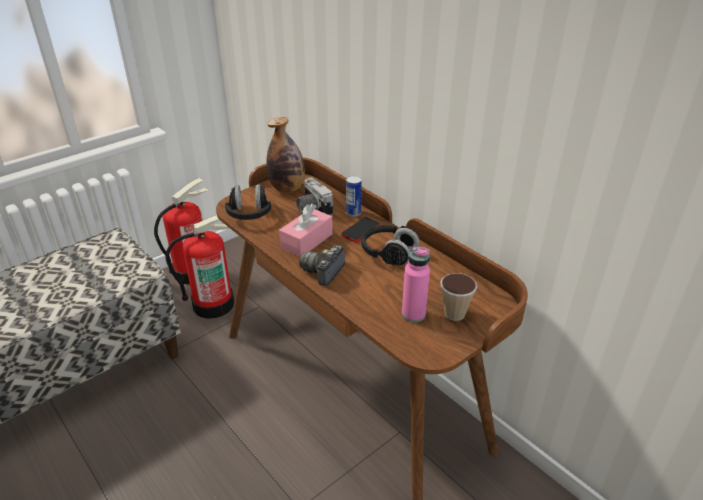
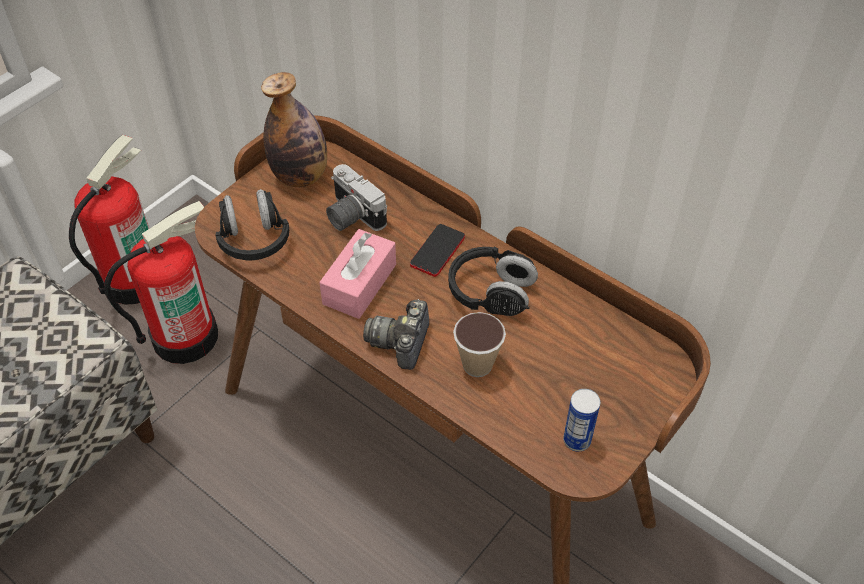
camera: 10 degrees left, 15 degrees up
(353, 213) = (418, 216): can -> can (577, 440)
(413, 314) = (550, 403): pink bottle -> none
(454, 313) = (607, 393): cup -> cup (477, 365)

